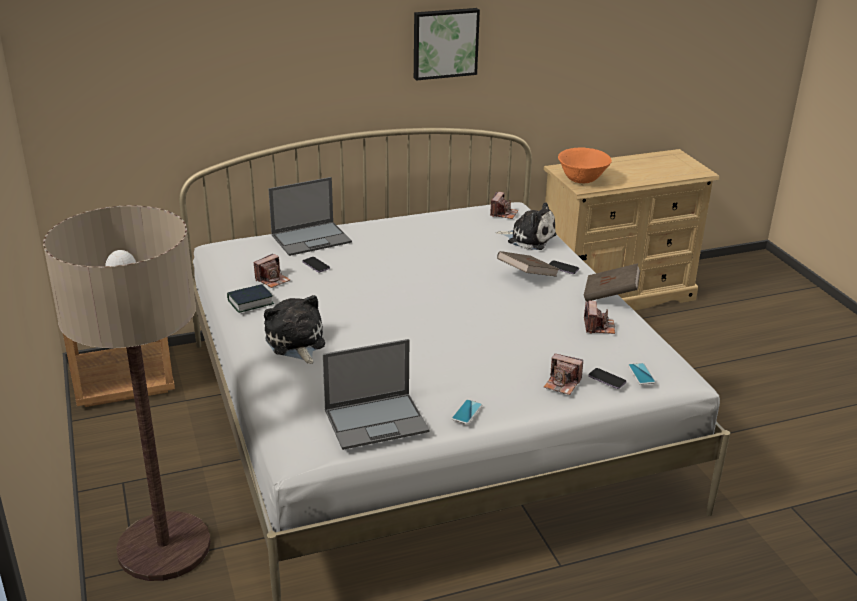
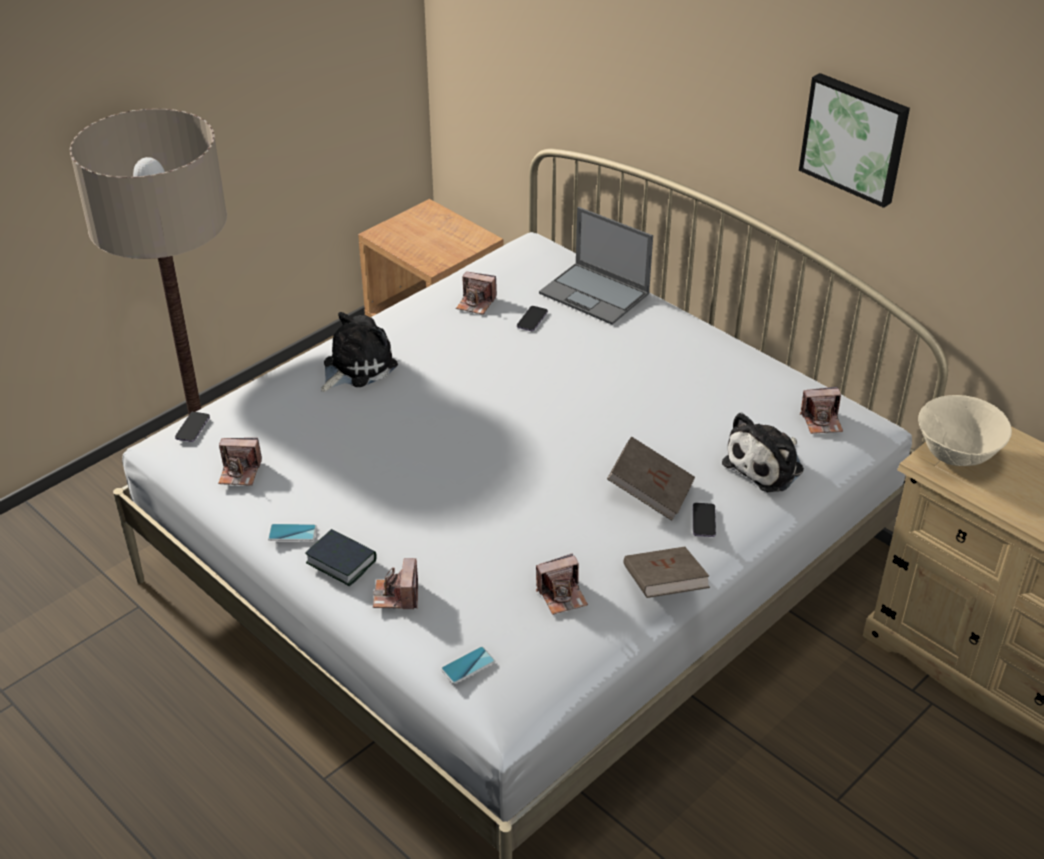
camera: 65 degrees right, 10 degrees up
(250, 302) = (417, 307): book -> book (341, 562)
(377, 420) = (240, 472): laptop -> camera
(529, 238) = (767, 465): plush toy -> plush toy turned 45 degrees clockwise
(582, 180) = (956, 456): orange bowl -> beige bowl
(607, 379) = (432, 634): phone -> phone (192, 428)

